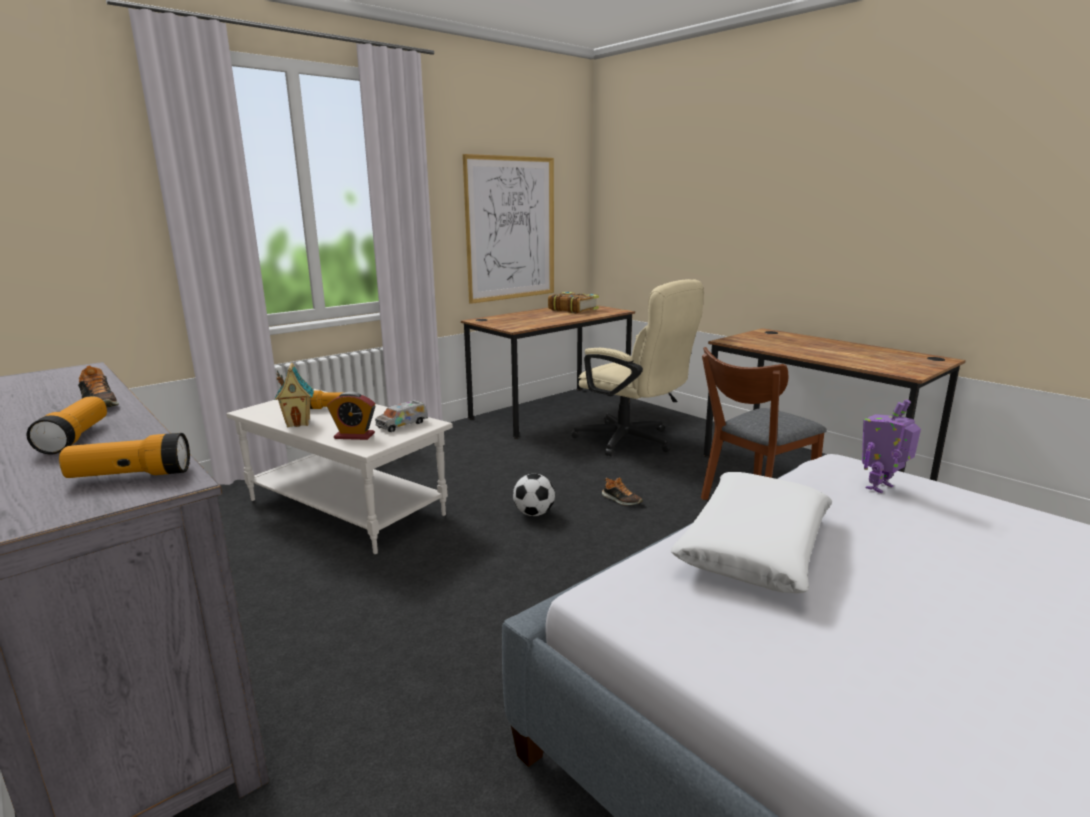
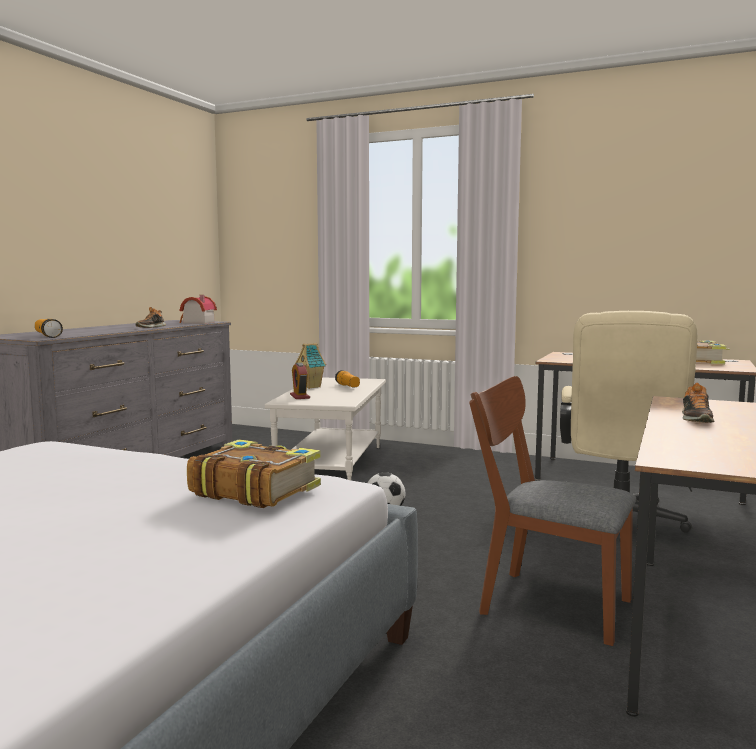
camera: 65 degrees right, 10 degrees down
(75, 438) = (97, 330): flashlight -> none
(77, 377) = (196, 322): none -> toy house
(402, 424) = (334, 400): toy truck -> none
(510, 229) = (633, 260): picture -> none
(621, 500) = (455, 538): shoe -> shoe (695, 419)
(754, 546) = (116, 464): white pillow -> none
(881, 487) = (254, 490): toy robot -> book

